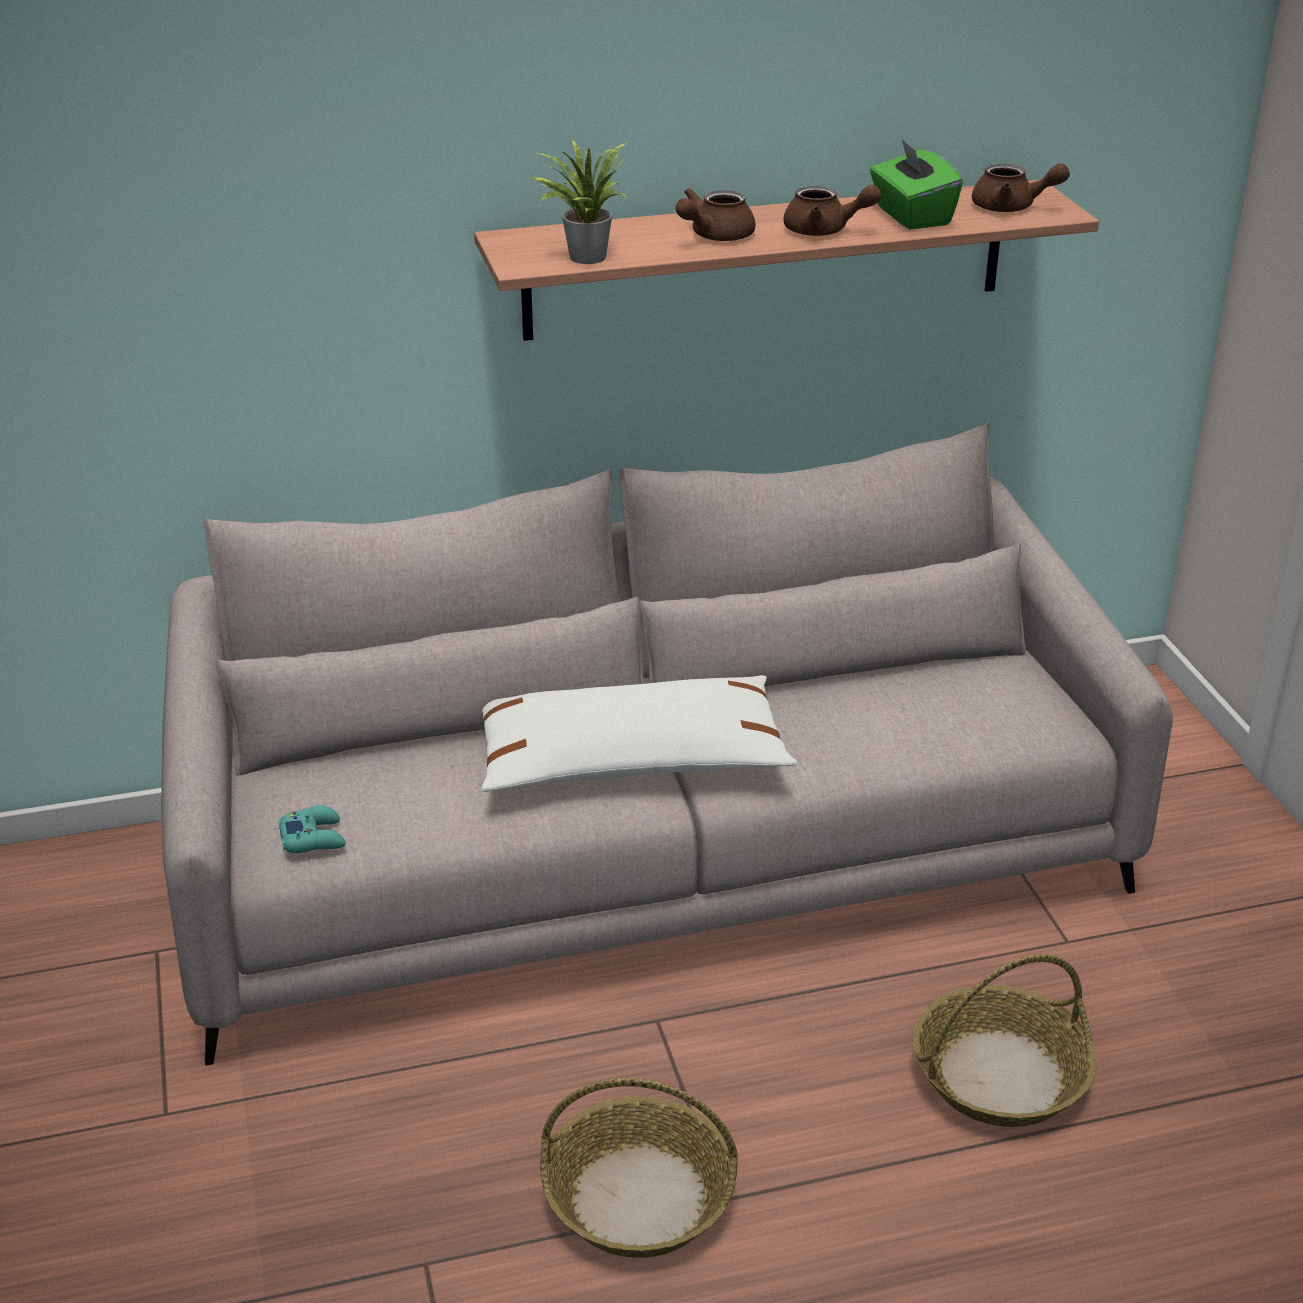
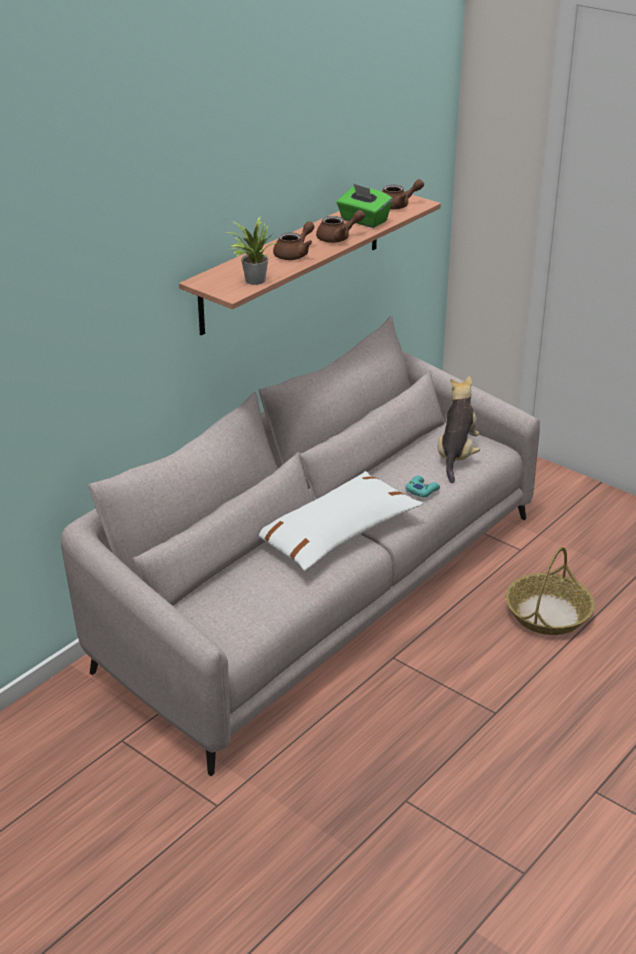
camera: 35 degrees left, 0 degrees up
(313, 837) = (236, 627): turquoise game controller -> turquoise game controller (422, 490)
(640, 1197) = (462, 729): basket -> none
(714, 236) = (295, 254): brown teapot -> brown teapot turned 150 degrees counterclockwise
(980, 714) = (456, 456): none -> plush toy

